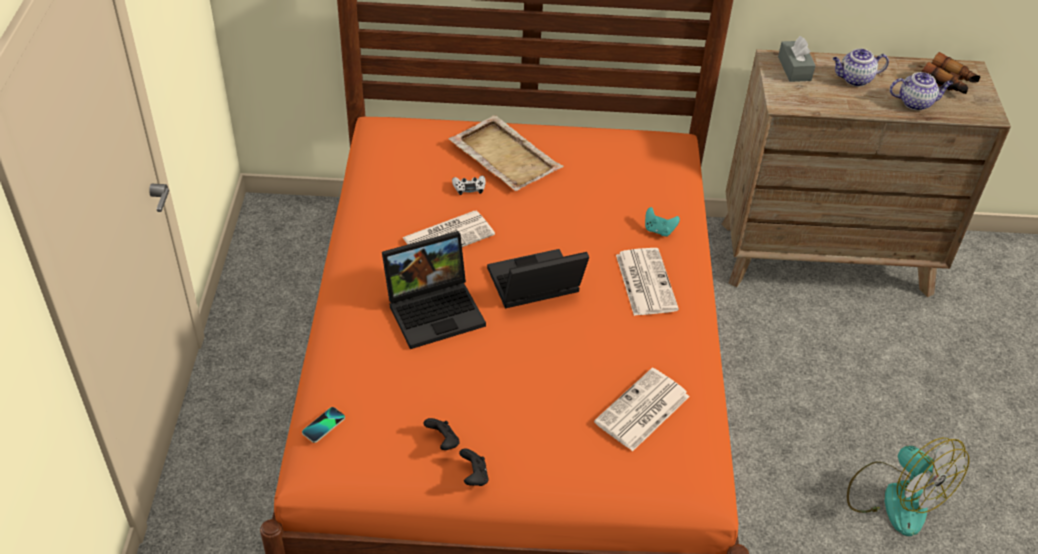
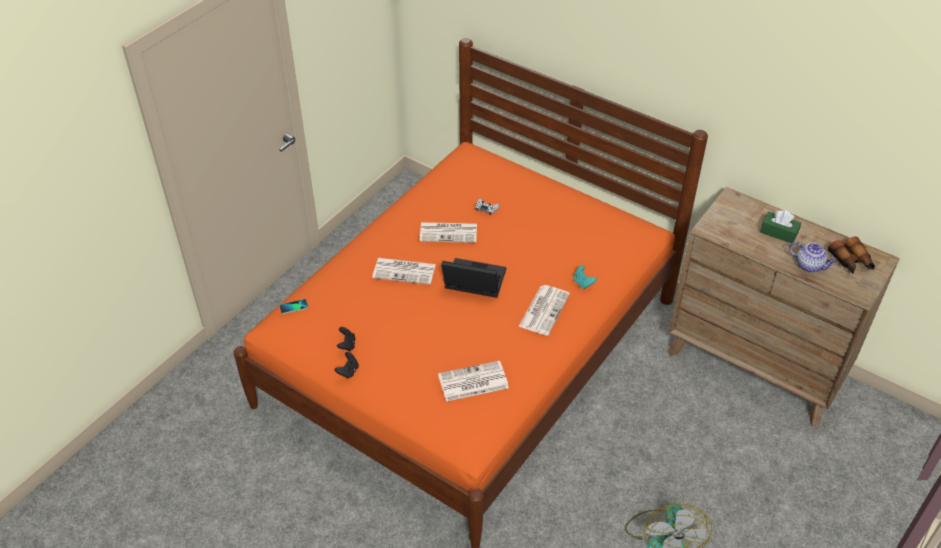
camera: 35 degrees right, 0 degrees up
(436, 309) = (405, 271): laptop -> newspaper
(504, 156) = (525, 197): beige tray -> none
(794, 68) = (740, 209): grey tissue box -> none
(854, 79) = (778, 233): teapot -> green tissue box

